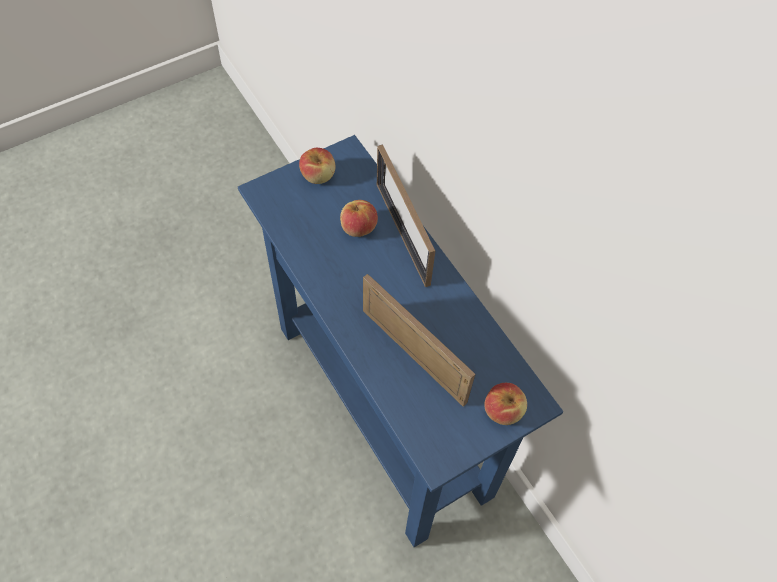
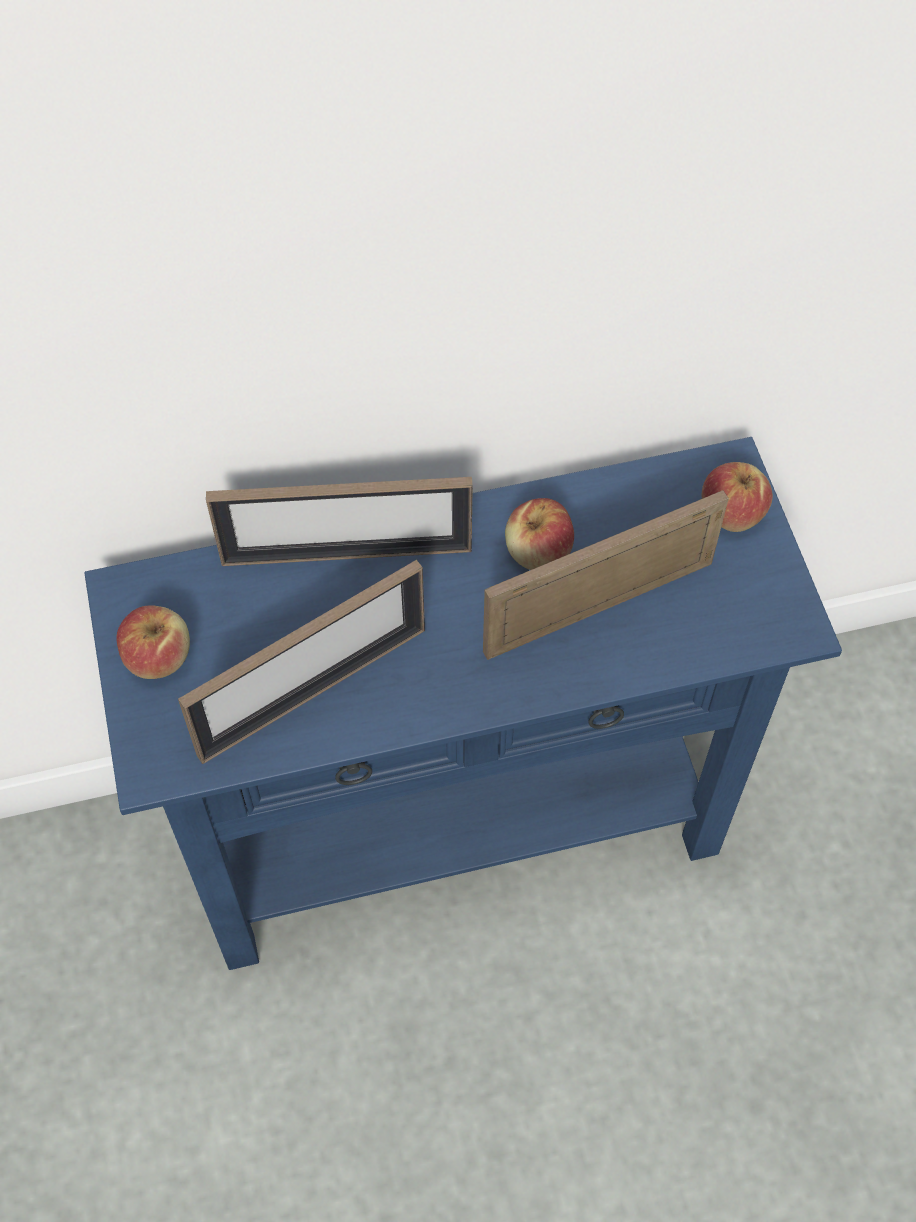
camera: 70 degrees left, 0 degrees up
(320, 241) = (313, 691): none -> picture frame
(358, 227) = (307, 621): apple -> apple (538, 552)

